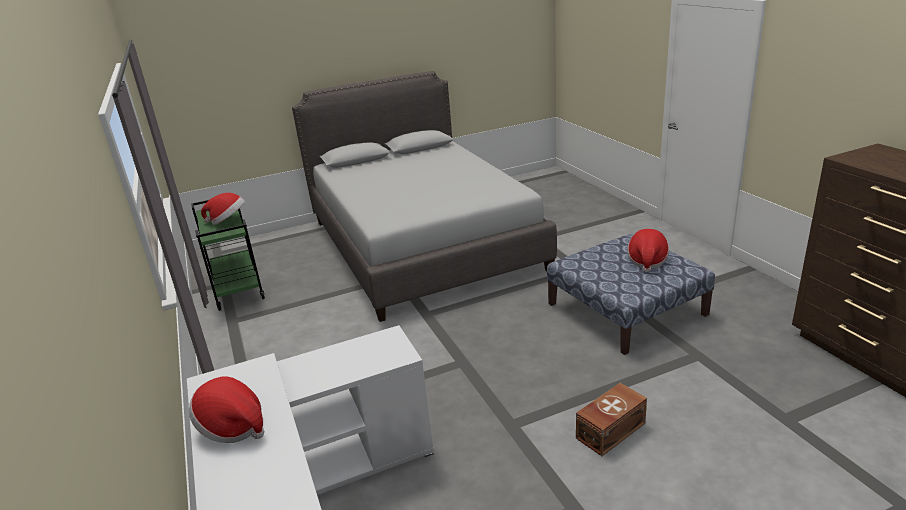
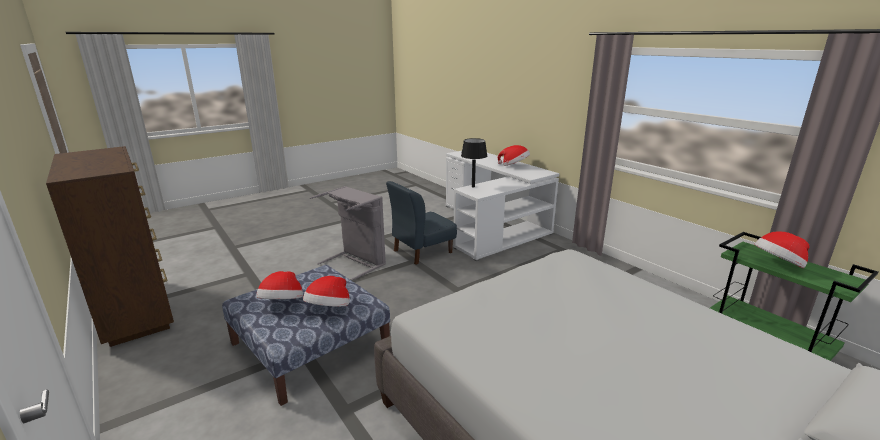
camera: 165 degrees right, 5 degrees down
(382, 363) = (473, 187): none -> black table lamp
(493, 449) = (422, 251): none -> blue chair
(600, 256) = (329, 309): none -> hat
(609, 430) = (357, 262): brown storage box -> grey laundry basket

